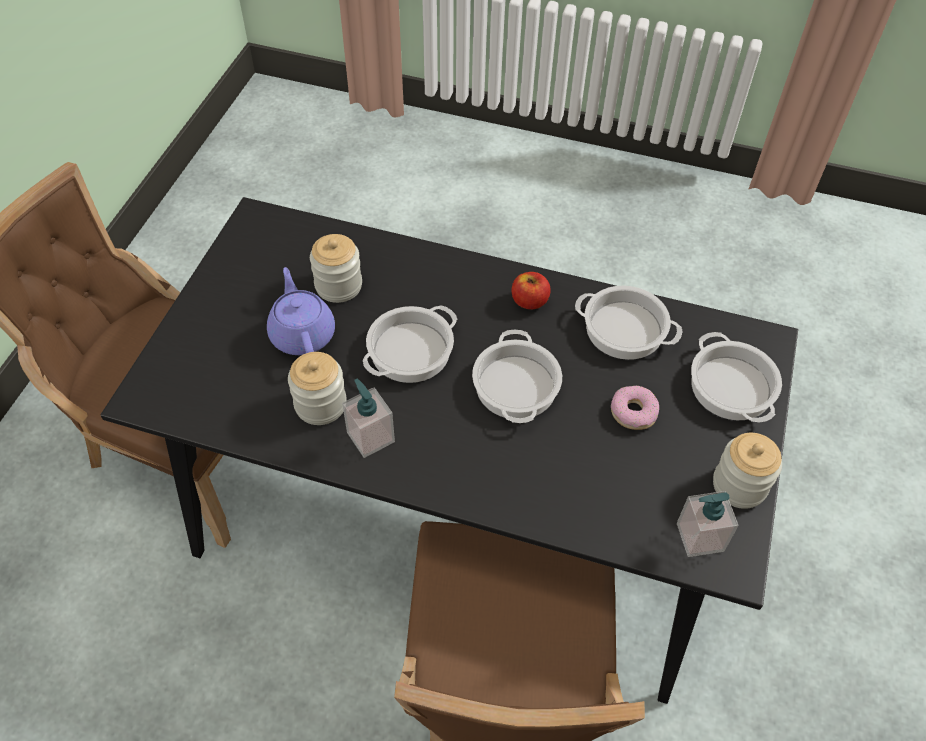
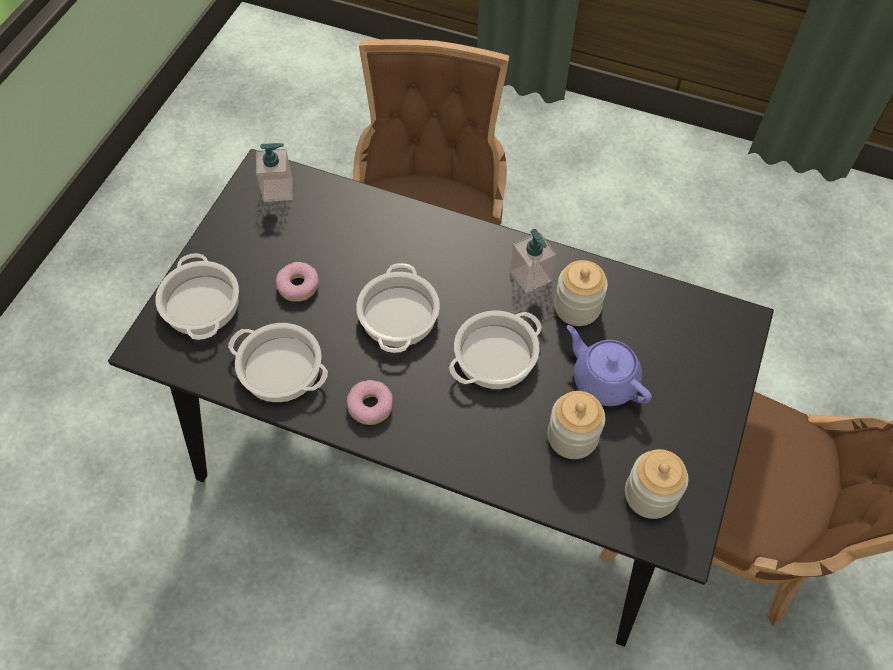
camera: 175 degrees left, 5 degrees up
(302, 333) = (603, 380): purple teapot -> purple teapot turned 150 degrees clockwise
(529, 301) = (370, 406): apple -> donut
(739, 485) = (231, 223): jar -> jar (650, 494)

